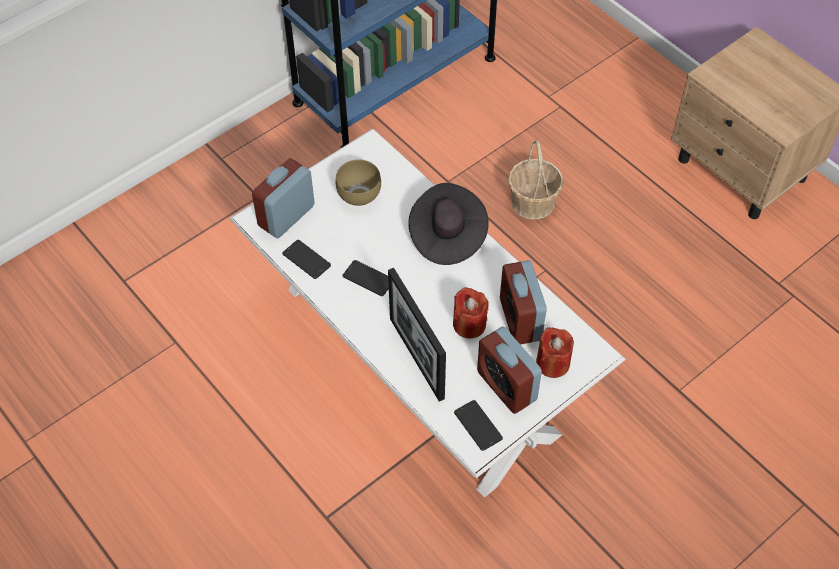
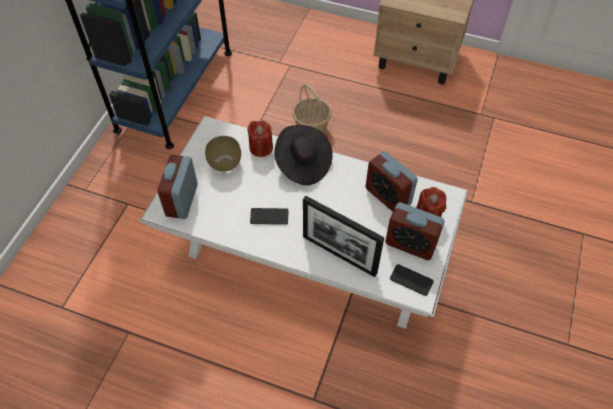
camera: 30 degrees left, 0 degrees up
(306, 259) = (216, 224): phone -> none
(469, 324) = (358, 215): red candle -> red candle (261, 148)

